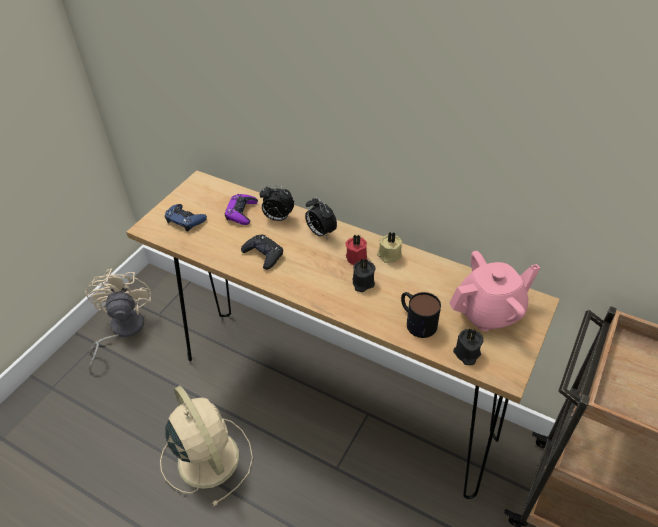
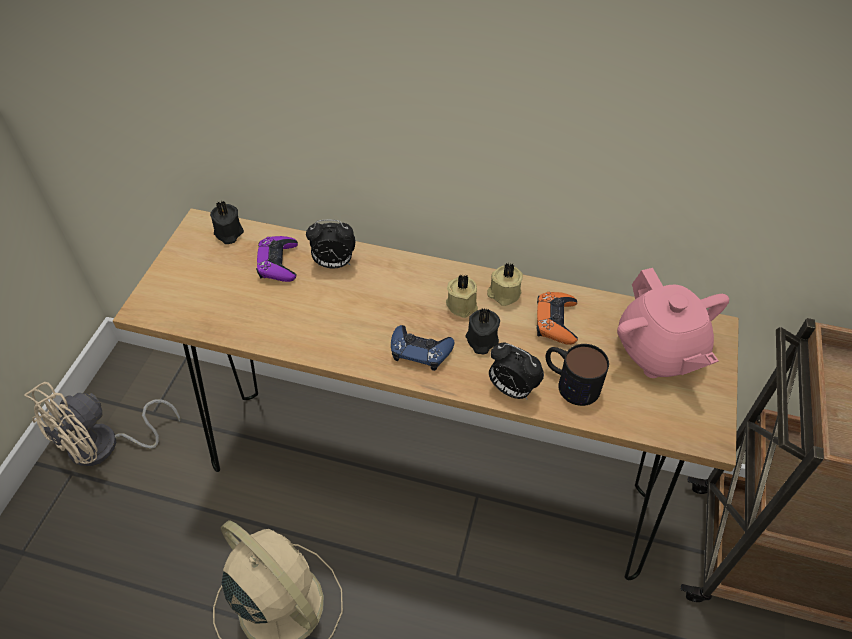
camera: 15 degrees left, 5 degrees up
(122, 330) = (105, 446): beige fan -> beige fan turned 120 degrees counterclockwise
(185, 220) = (198, 288): blue game controller -> blue game controller (420, 351)
(263, 254) = (330, 322): black game controller -> none
(320, 233) = (400, 276): alarm clock -> alarm clock (511, 389)
(357, 257) = (462, 304): red candle -> beige candle
(420, 279) = (556, 322): none -> orange game controller
(466, 354) = (649, 417): black candle -> black candle (228, 234)
(489, 312) = (658, 352): pink teapot -> pink teapot turned 105 degrees clockwise

